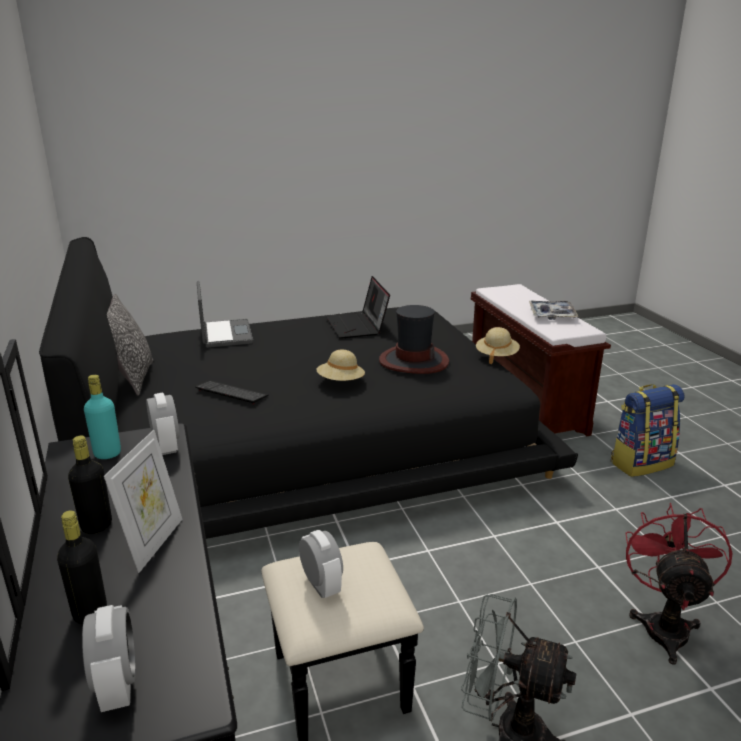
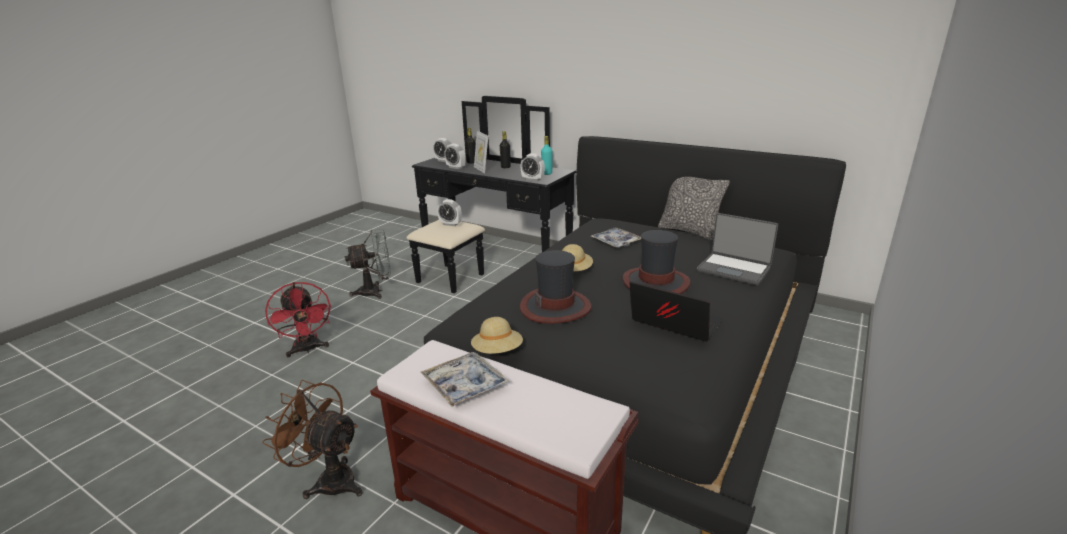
camera: 140 degrees right, 0 degrees up
(176, 596) = (455, 167): none -> alarm clock
(231, 393) = (616, 242): keyboard -> tray
(303, 348) = (655, 283): none -> hat
(641, 463) = (329, 480): backpack -> brown fan

